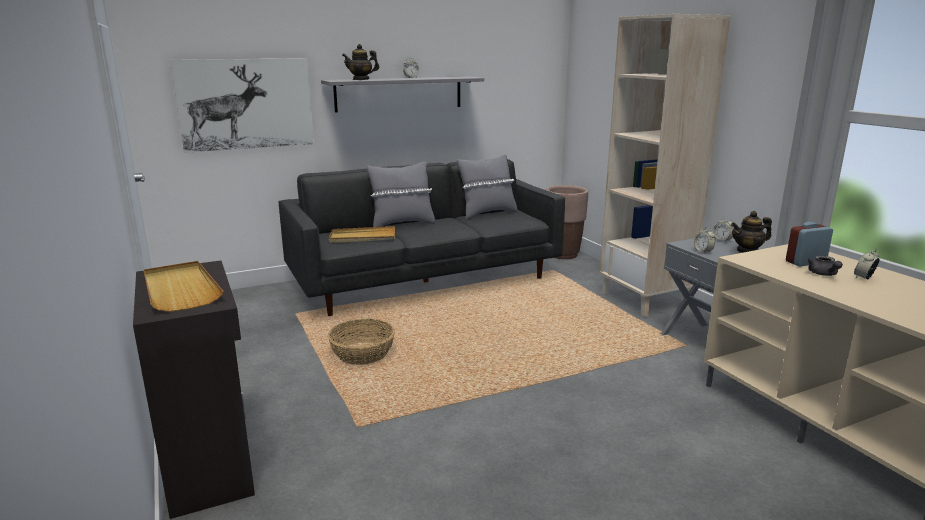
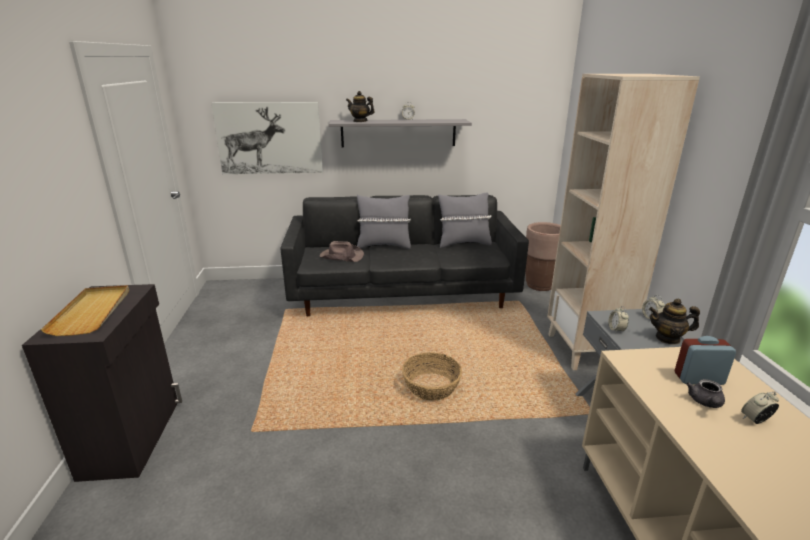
camera: 20 degrees right, 5 degrees up
(362, 237) = (341, 256): beige tray -> brown hat
(363, 353) = (306, 358): basket -> basket (431, 386)

